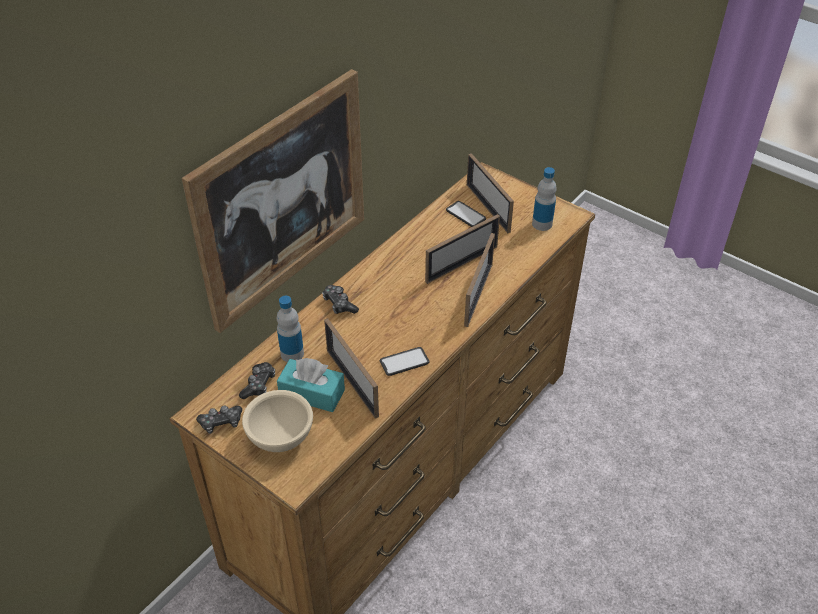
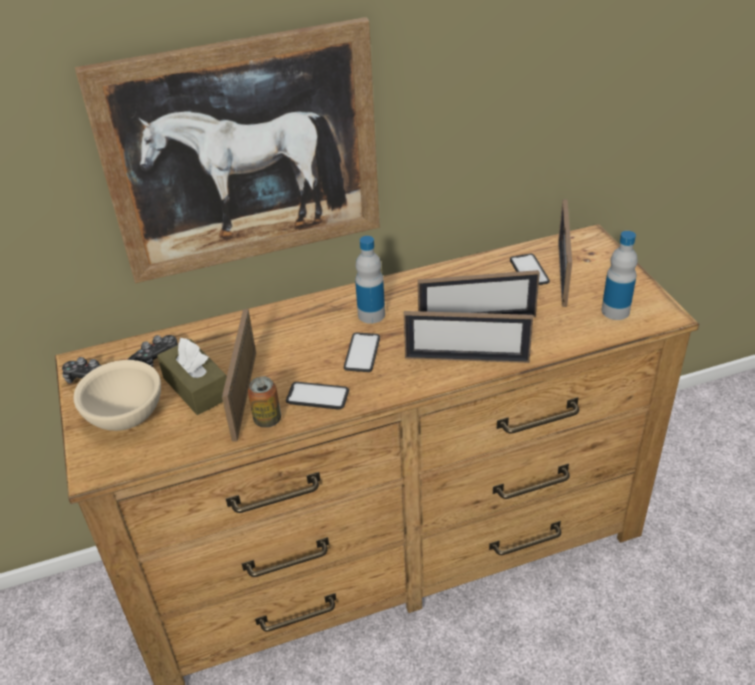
camera: 35 degrees right, 5 degrees down
(292, 354) = (216, 341): bottle -> bottle (371, 314)
(312, 393) = (196, 387): turquoise tissue box -> brown tissue box
(339, 304) = (307, 312): game controller -> none
(385, 393) = (267, 419): none -> can
(406, 319) = (362, 353): none -> phone
(478, 294) = (466, 359): picture frame -> picture frame turned 45 degrees clockwise

